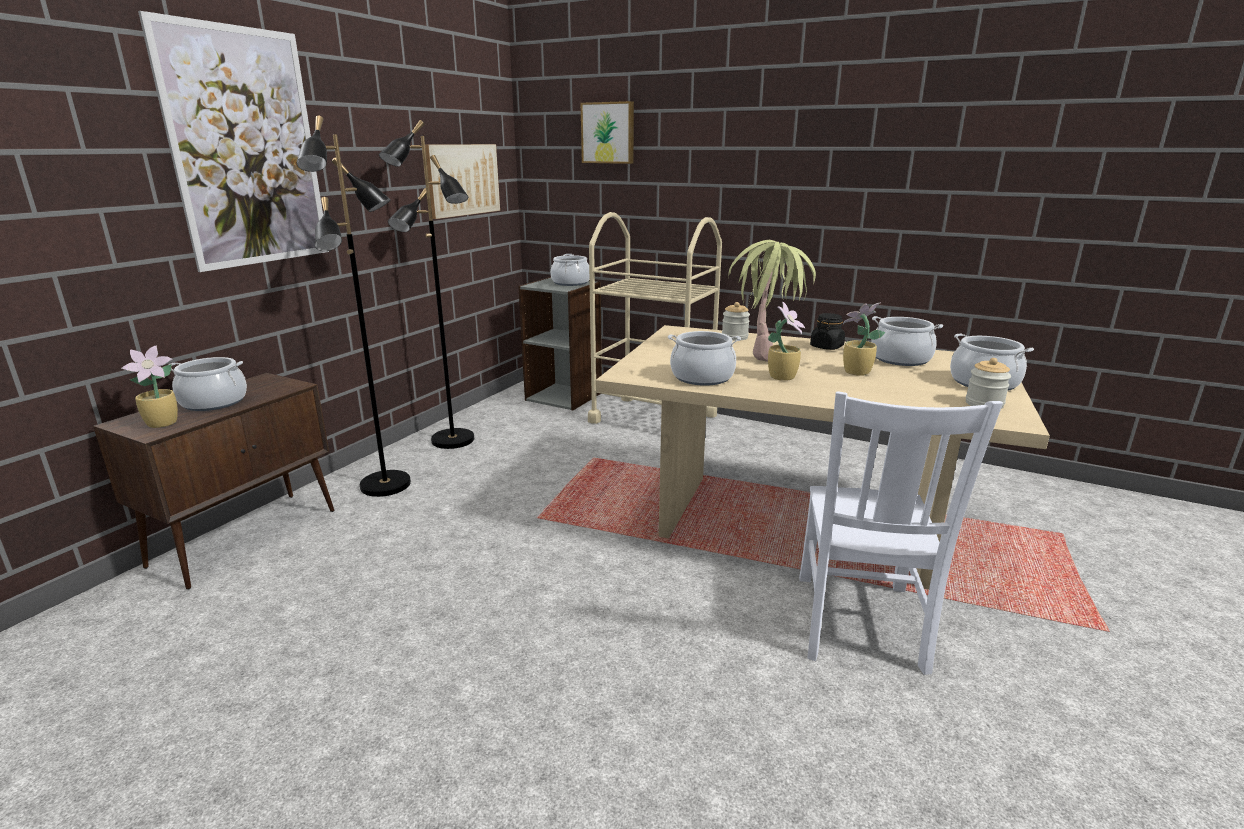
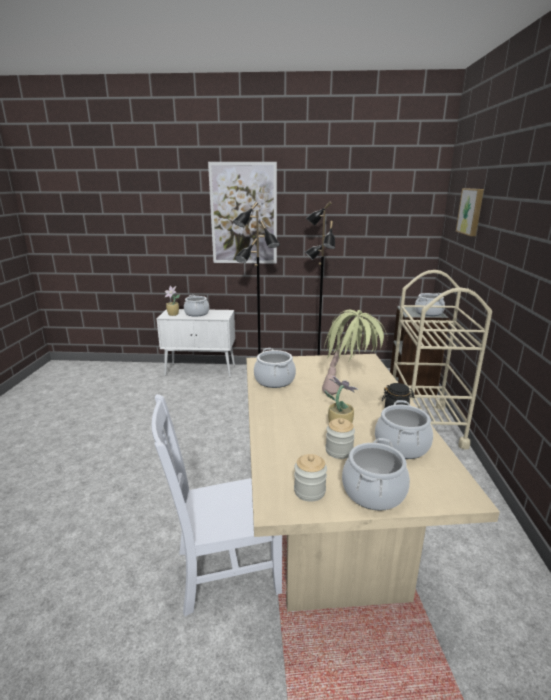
camera: 65 degrees right, 0 degrees up
(247, 536) = (201, 370): brown cabinet -> white cabinet
(462, 180) = (382, 234): picture -> none
(734, 337) = (375, 377): jar -> jar (339, 451)
(783, 377) = (300, 403): potted plant -> none

